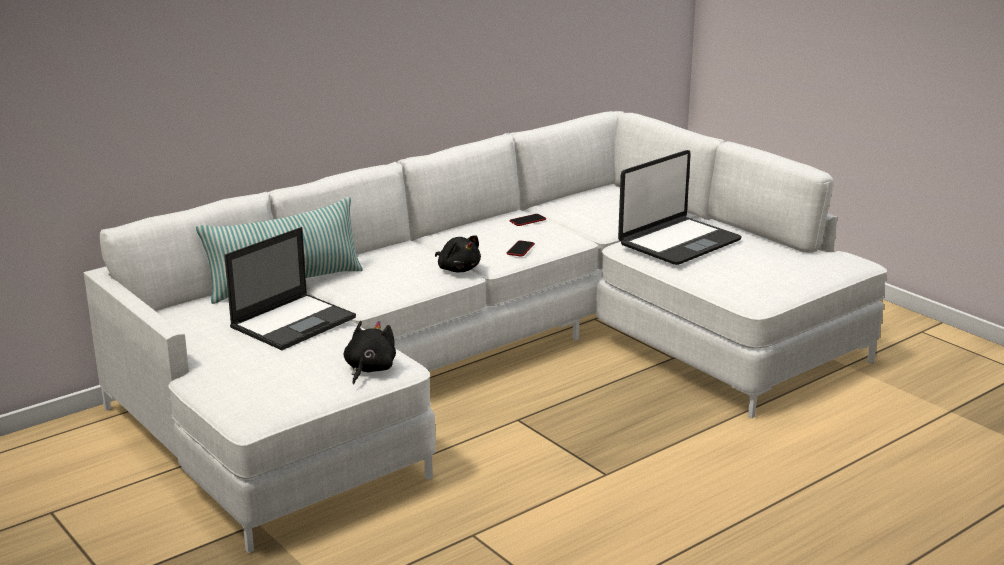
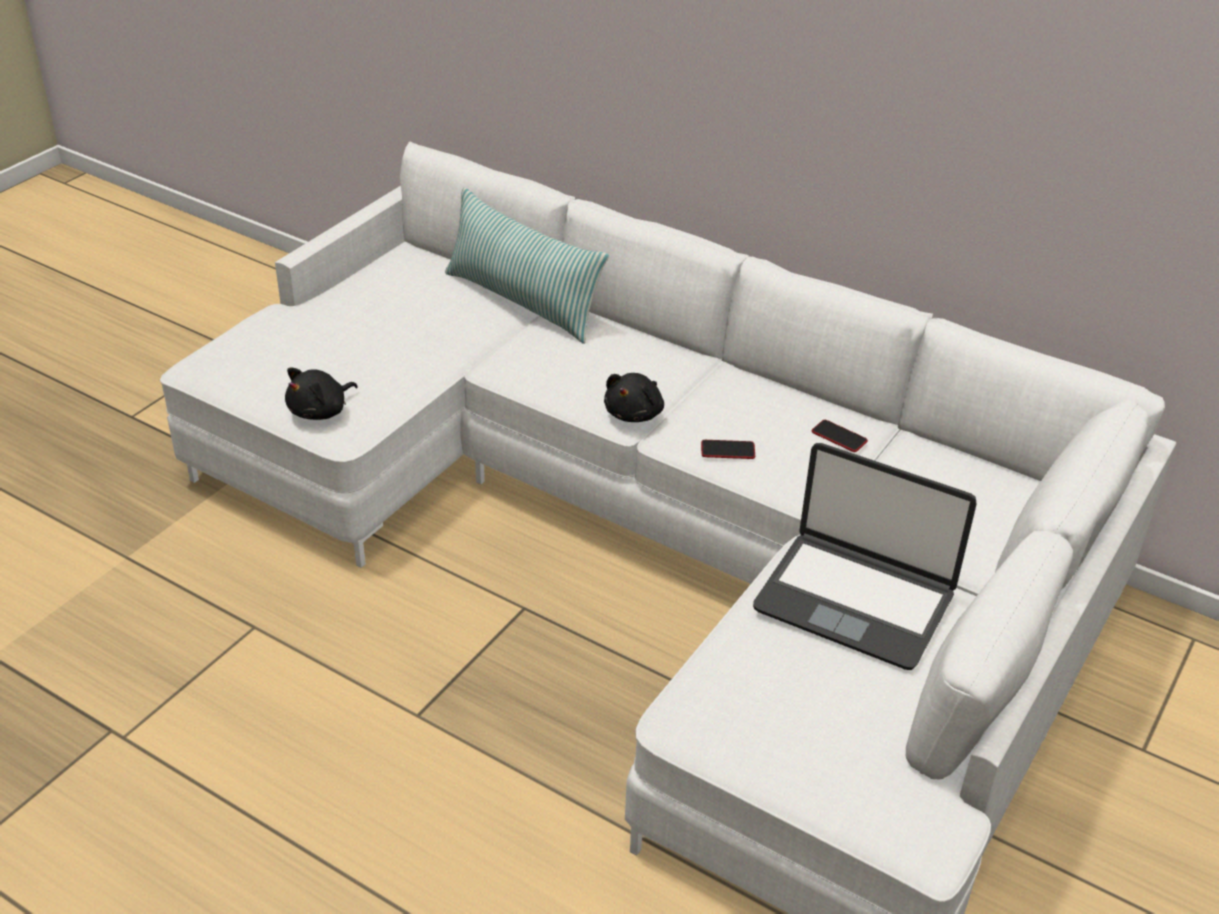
camera: 70 degrees right, 15 degrees up
(294, 322) = (418, 333): laptop -> none
(369, 369) = (320, 411): black plush toy -> black plush toy turned 135 degrees clockwise

